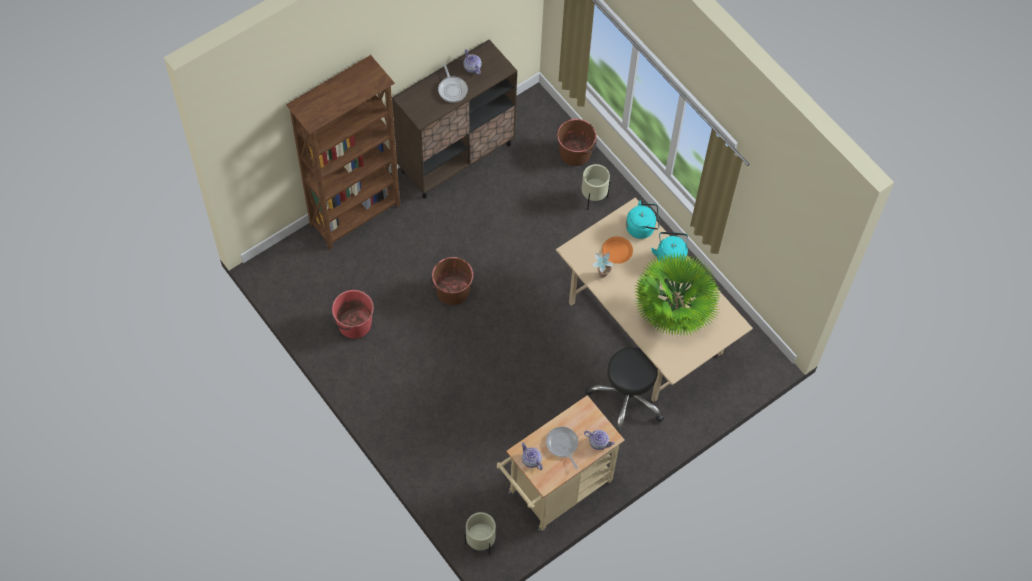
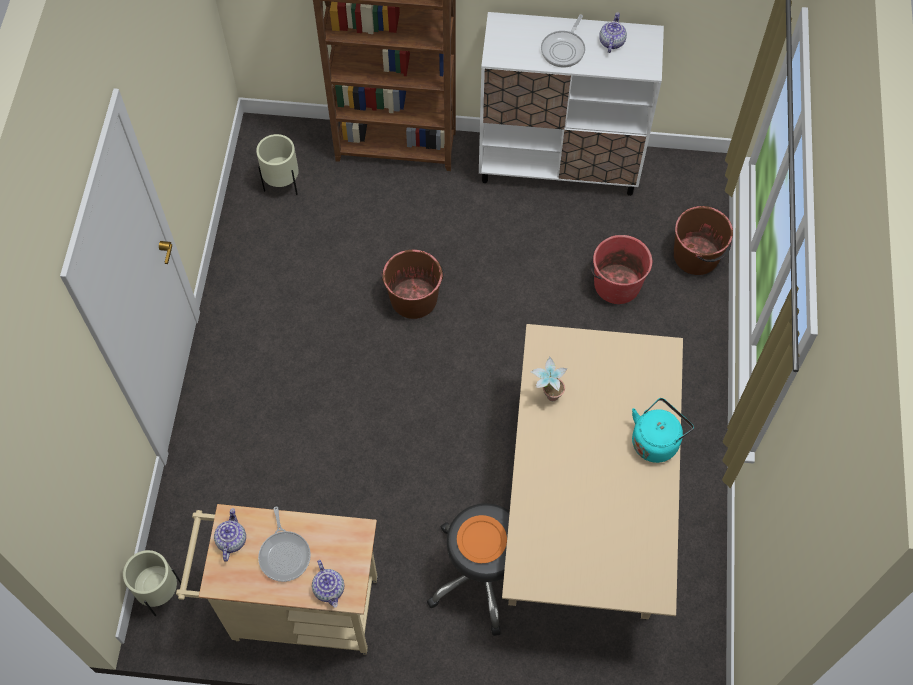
camera: 45 degrees right, 0 degrees up
(354, 324) = (280, 253): red bucket -> red bucket (616, 284)
(456, 157) = (559, 166): brown cabinet -> white cabinet
(562, 445) = (285, 554): frying pan -> frying pan turned 150 degrees clockwise
(593, 198) = (668, 319): beige planter -> beige planter (283, 185)
(617, 250) = (597, 382): orange plate -> orange plate (482, 540)
(642, 227) = (655, 379): turquoise kettle -> none
(673, 313) = (590, 511): potted plant -> none

